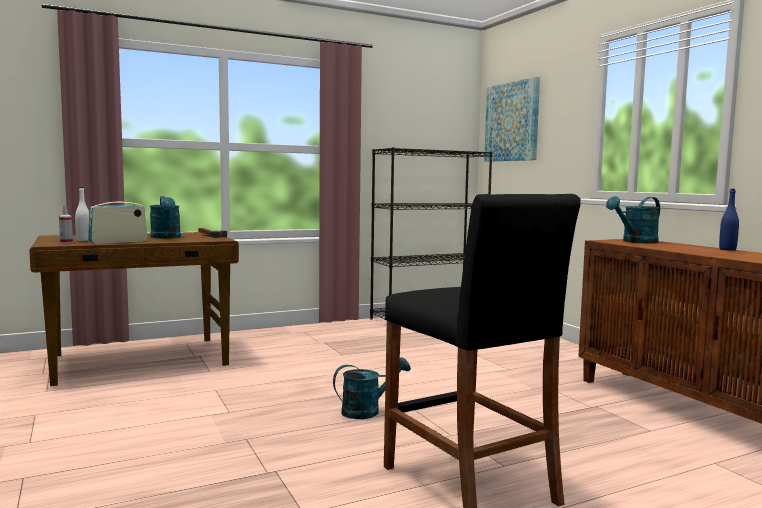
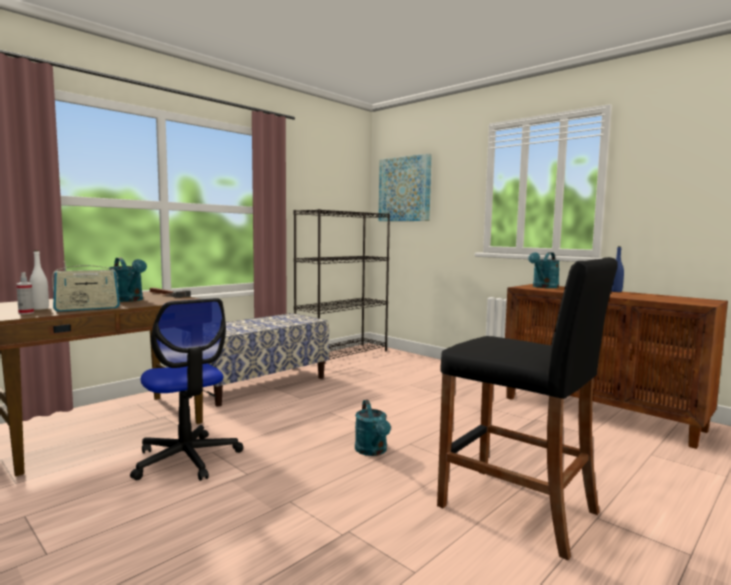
camera: 20 degrees left, 0 degrees up
(118, 242) = (87, 309): radio -> radio turned 150 degrees counterclockwise
(188, 392) = (186, 459): none -> office chair
(313, 338) = (260, 384): none -> bench
(367, 410) = (372, 451): turquoise watering can -> turquoise watering can turned 120 degrees clockwise

